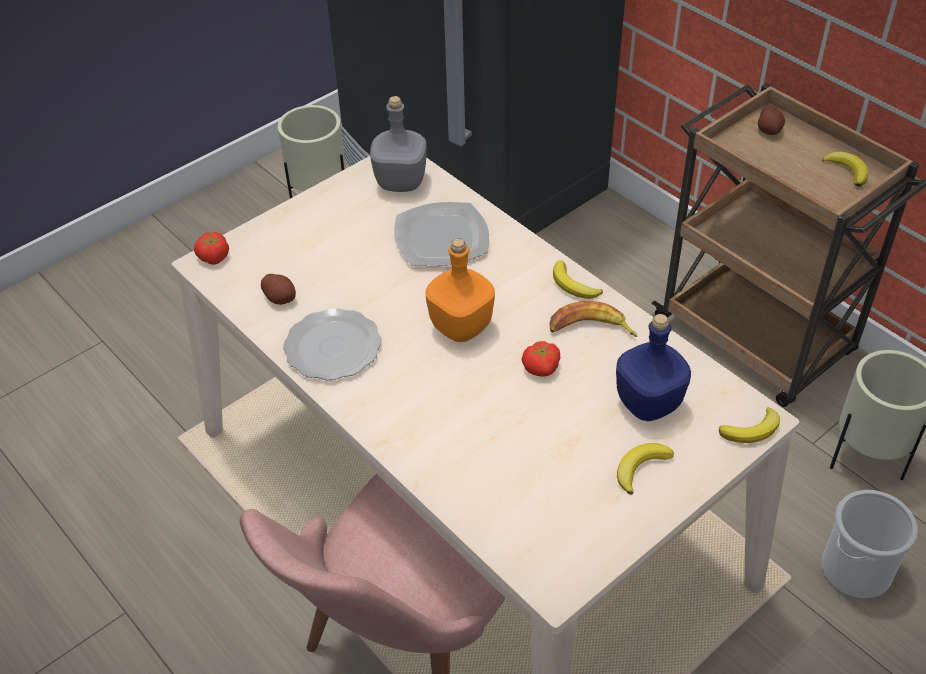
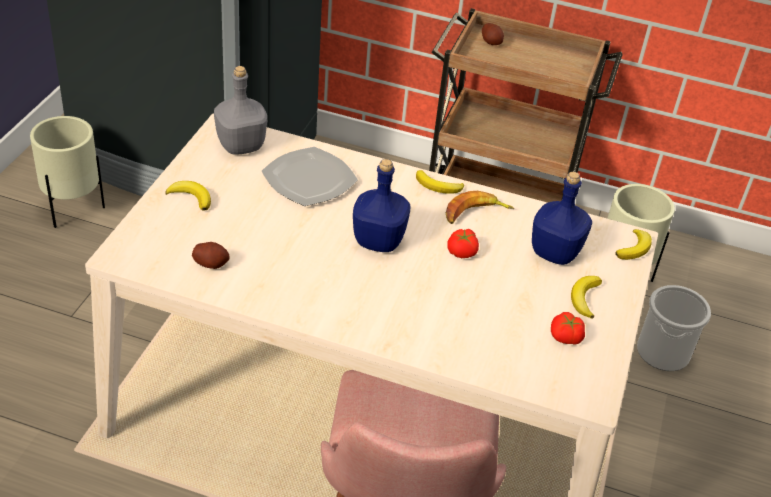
camera: 35 degrees left, 5 degrees down
(213, 257) = (122, 248): tomato -> tomato (565, 337)
(333, 348) = (289, 289): plate -> none
(460, 326) = (377, 241): orange bottle -> blue bottle
(847, 171) = (563, 58): banana -> banana (191, 197)

